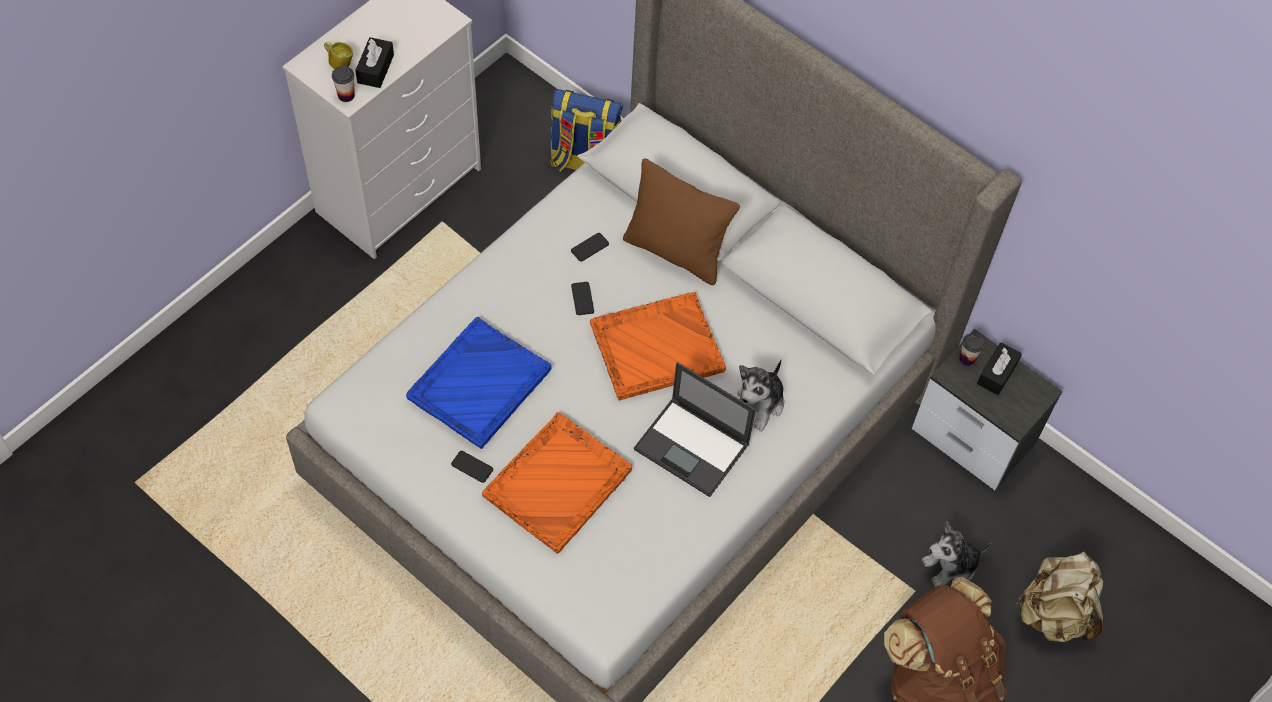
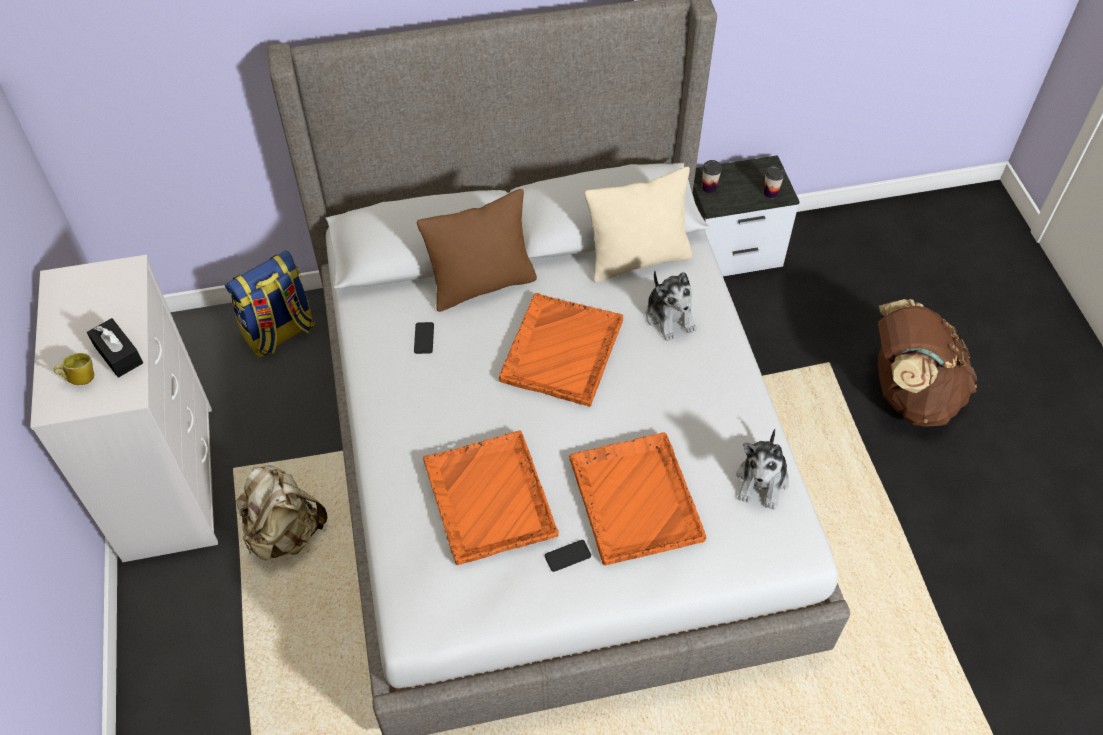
camera: 50 degrees left, 5 degrees down
(346, 95) = (122, 394): cup -> cup (770, 193)
(478, 384) = (490, 499): blue tray -> orange tray
(582, 298) = (470, 372): phone -> none
(693, 447) = (675, 383): laptop -> none
(801, 345) = (638, 259): none -> beige pillow
(951, 566) = (823, 329): plush toy -> plush toy (762, 481)
(997, 373) = (735, 179): black tissue box -> none
(1054, 613) = (901, 295): beige backpack -> beige backpack (285, 532)

